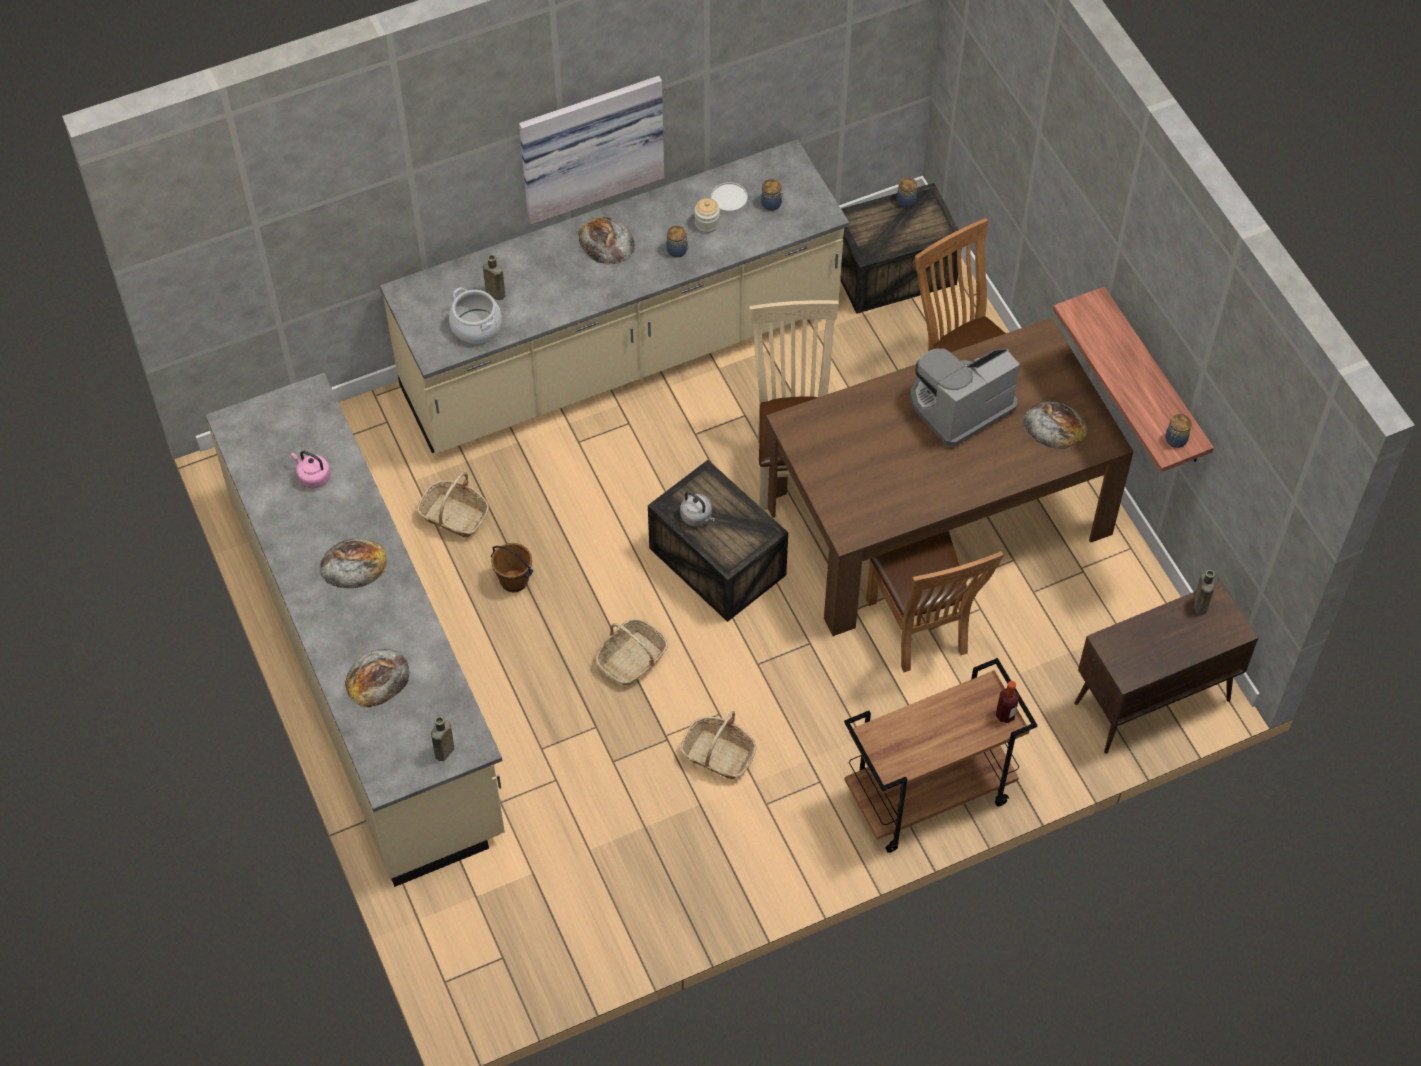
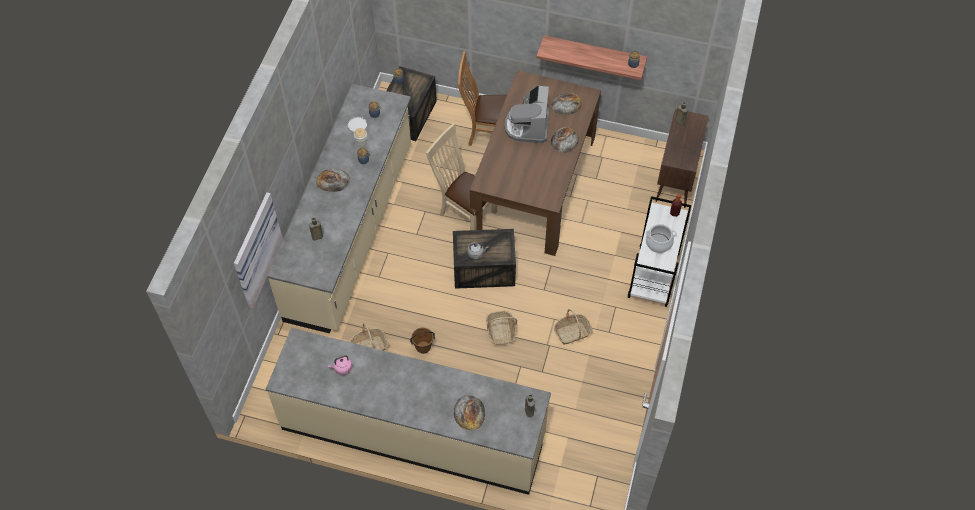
camera: 50 degrees left, 0 degrees up
(353, 563) = (403, 383): bread -> bread (564, 140)
(476, 326) = (327, 255): cooking pot -> cooking pot (658, 243)
(590, 145) = (304, 141): picture -> picture (254, 249)
(921, 631) = (580, 226): brown chair -> none
(927, 797) = (653, 276): brown cart -> white cart

